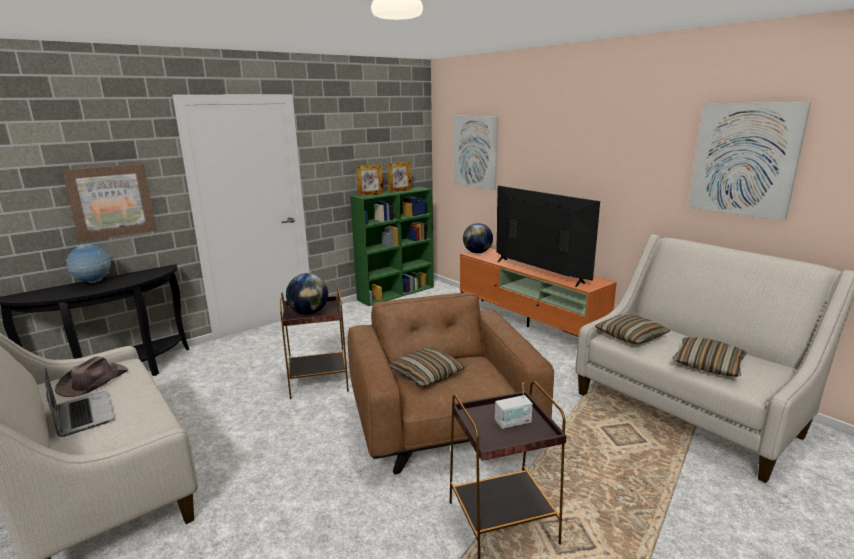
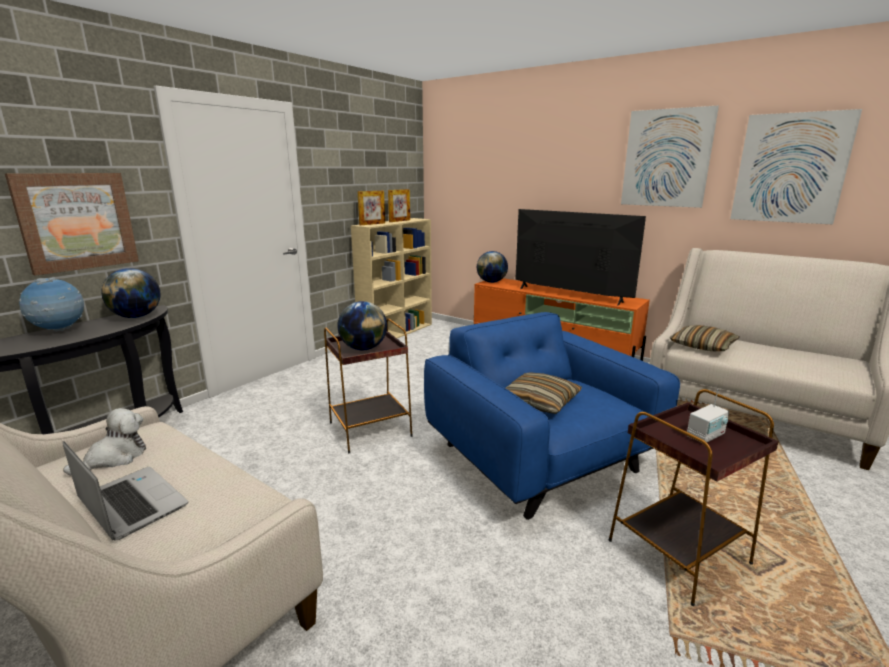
camera: 15 degrees left, 0 degrees up
(92, 382) = (115, 458): brown hat -> plush toy
(150, 274) = (137, 317): none -> globe
(397, 293) = (397, 332): green bookcase -> beige bookcase
(442, 424) = (539, 458): brown armchair -> blue armchair
(475, 152) = (479, 178): picture -> picture (666, 158)
(708, 364) = (794, 364): pillow -> none

